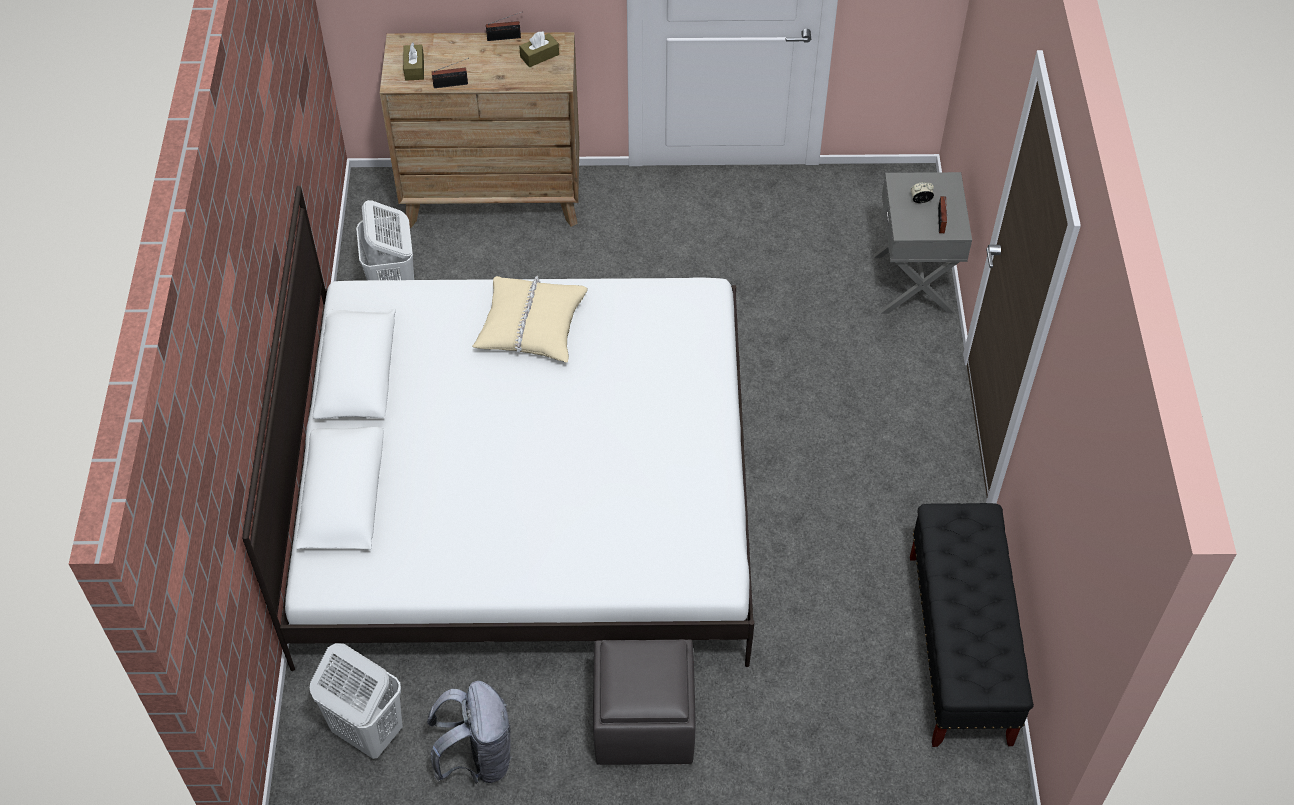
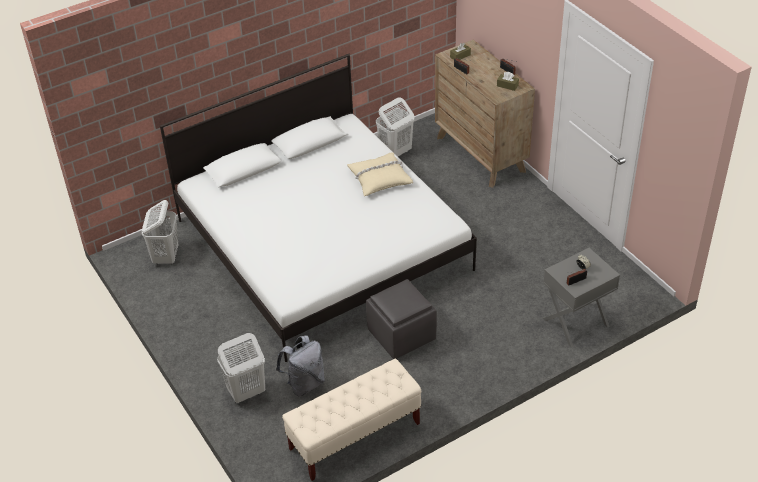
camera: 60 degrees right, 10 degrees down
(477, 757) = (176, 295): grey backpack -> grey backpack (304, 383)
(643, 721) = (230, 338): grey ottoman -> grey ottoman (401, 334)
(777, 753) = (246, 392): none -> white laundry basket
(959, 648) = (354, 436): black bench -> beige bench

